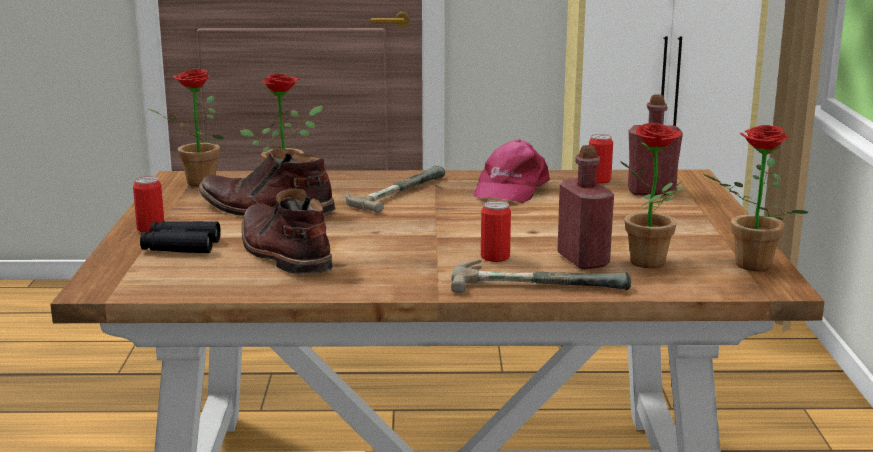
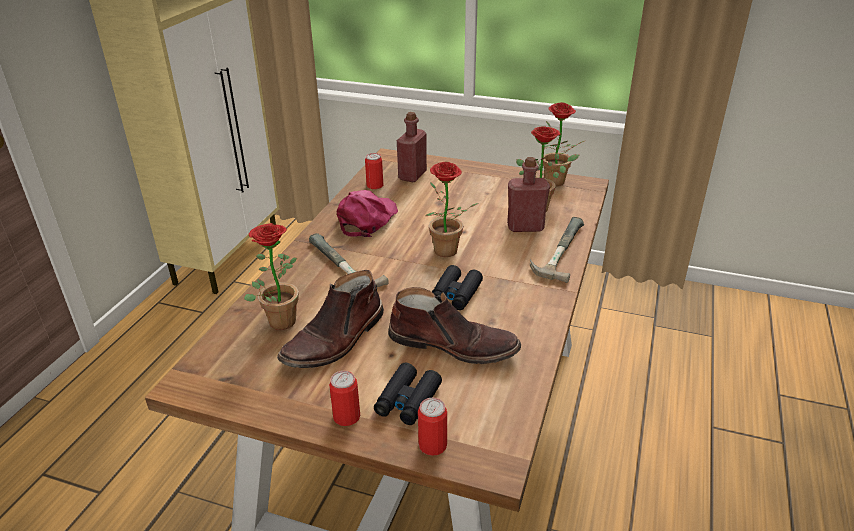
camera: 70 degrees left, 15 degrees up
(194, 183) = (219, 374): potted plant -> potted plant (446, 254)
(283, 253) = (453, 344): brown boot -> brown boot turned 150 degrees counterclockwise
(382, 243) = (455, 294): none -> black binoculars
(495, 257) = (506, 255): can -> can (432, 445)
(510, 188) = (367, 219): pink cap -> pink cap turned 105 degrees counterclockwise

